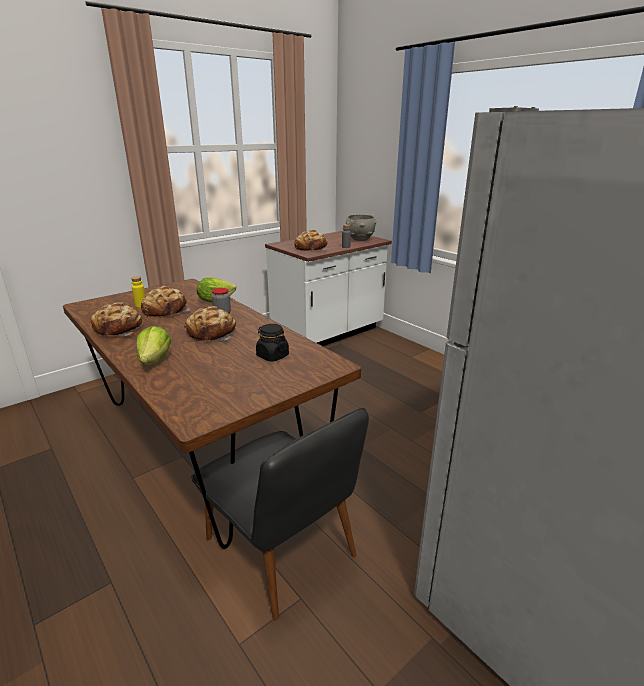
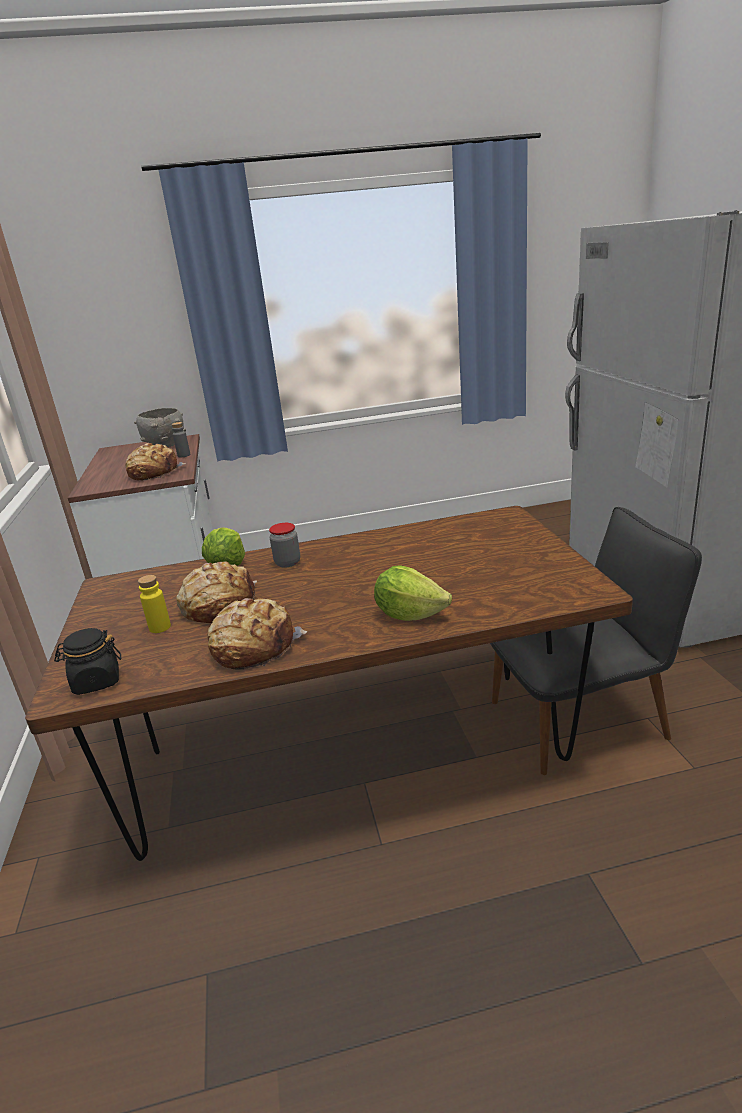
camera: 60 degrees left, 0 degrees up
(212, 333) = (354, 572): bread -> none
(272, 356) = (458, 542): black jar -> black jar (96, 681)

